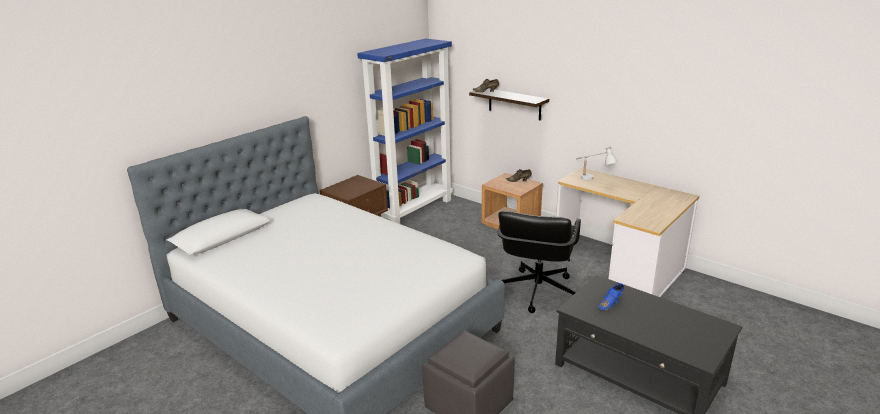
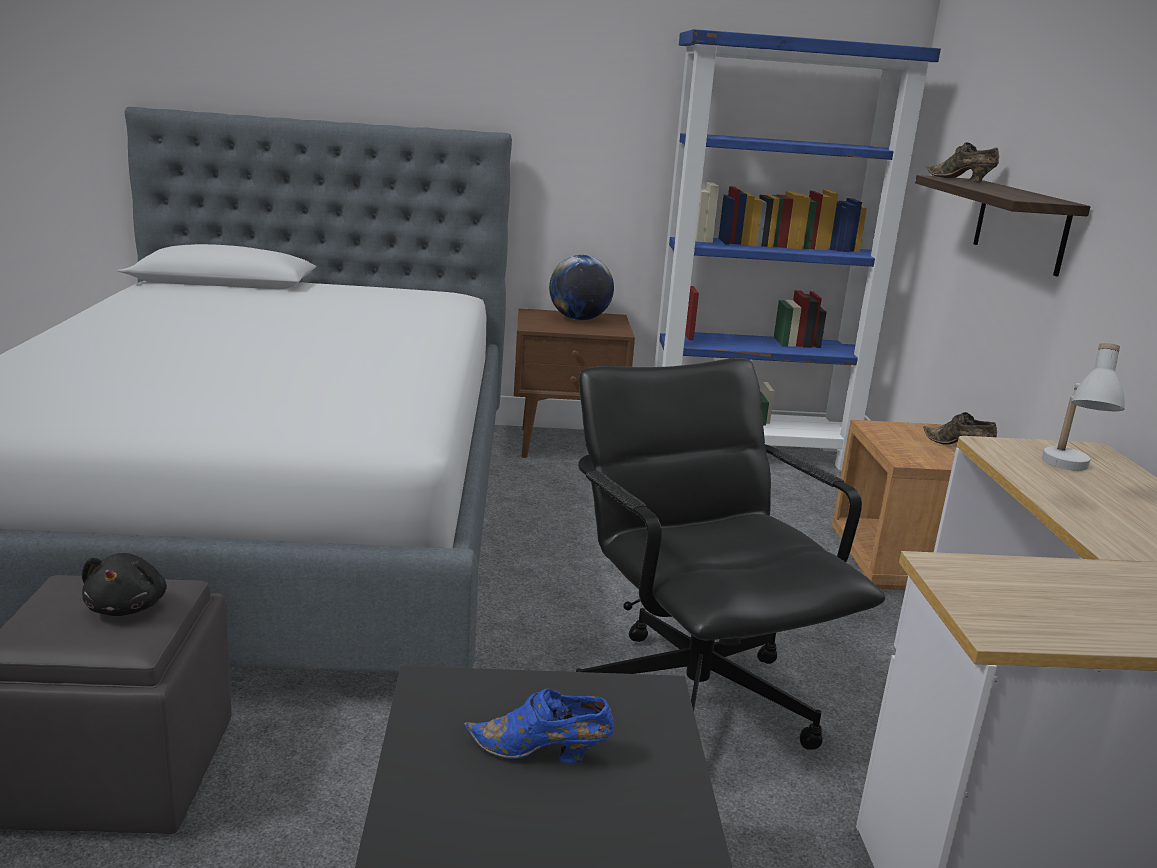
camera: 45 degrees right, 5 degrees down
(351, 185) = (579, 319): none -> globe
(473, 345) = (128, 607): none -> black plush toy
(537, 291) = (693, 700): black office chair -> black office chair turned 90 degrees clockwise

